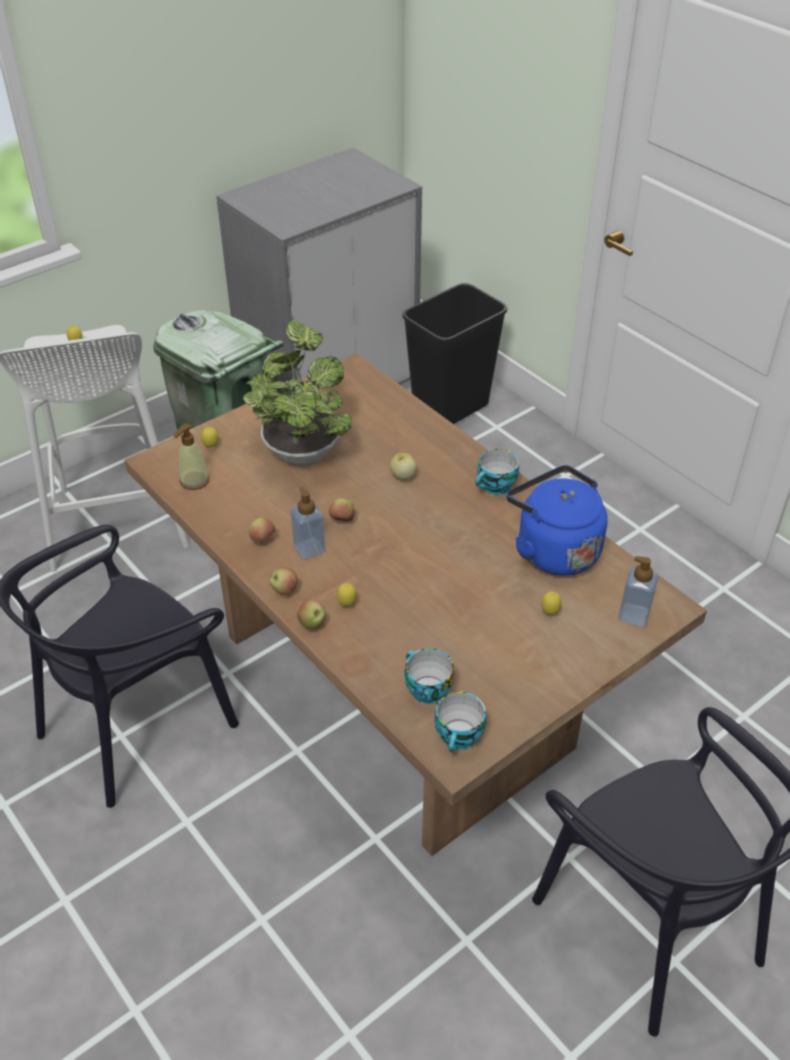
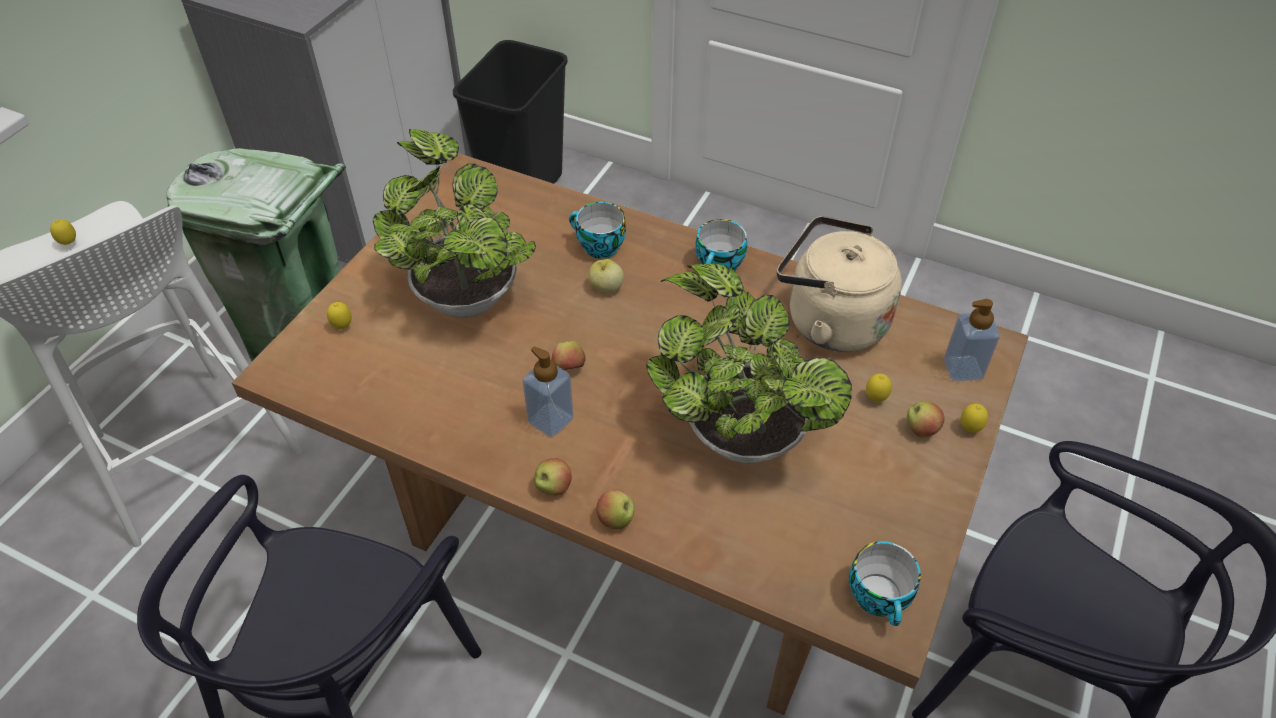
camera: 25 degrees left, 5 degrees up
(194, 481) = (347, 380): soap dispenser -> none
(262, 540) = (484, 429): apple -> apple (921, 430)
(347, 604) = (641, 476): lemon -> lemon (969, 429)
(425, 689) = (803, 552): cup -> cup (598, 247)
(432, 600) = (737, 432): none -> potted plant
(553, 549) = (829, 321): blue kettle -> beige kettle

